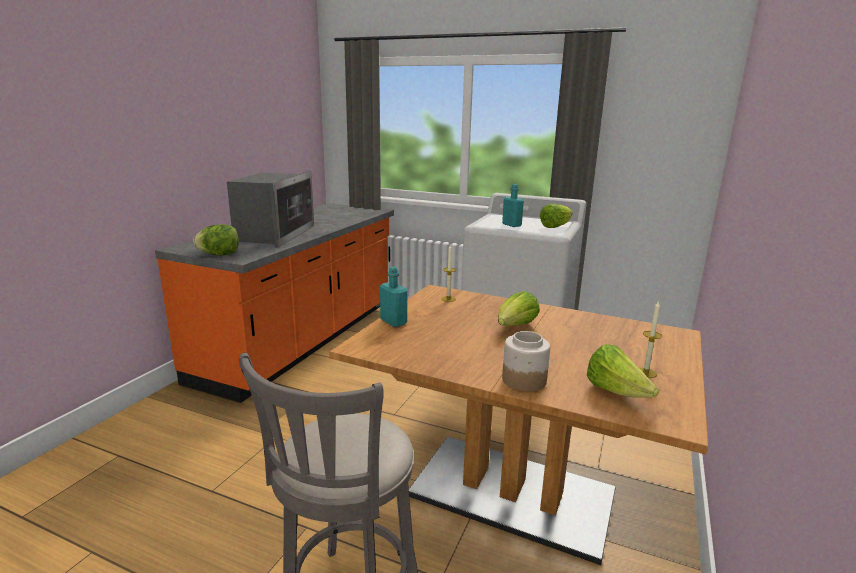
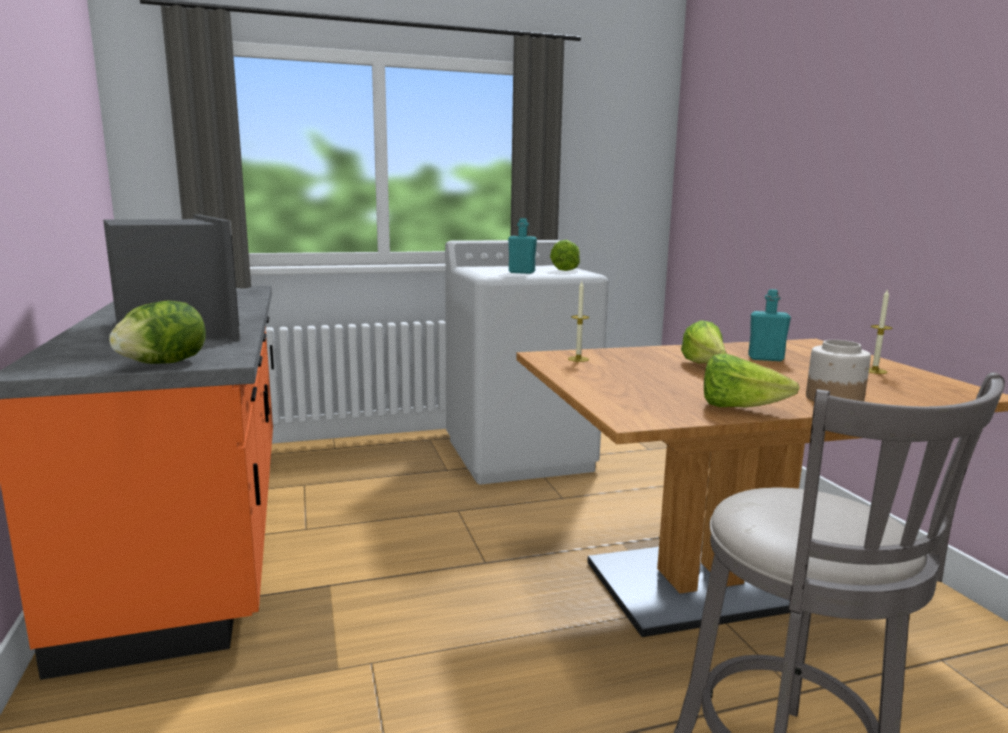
camera: 40 degrees left, 5 degrees down
(393, 322) = (593, 390): turquoise bottle -> turquoise bottle (765, 358)
(616, 392) = (900, 387): lettuce -> lettuce (739, 408)

